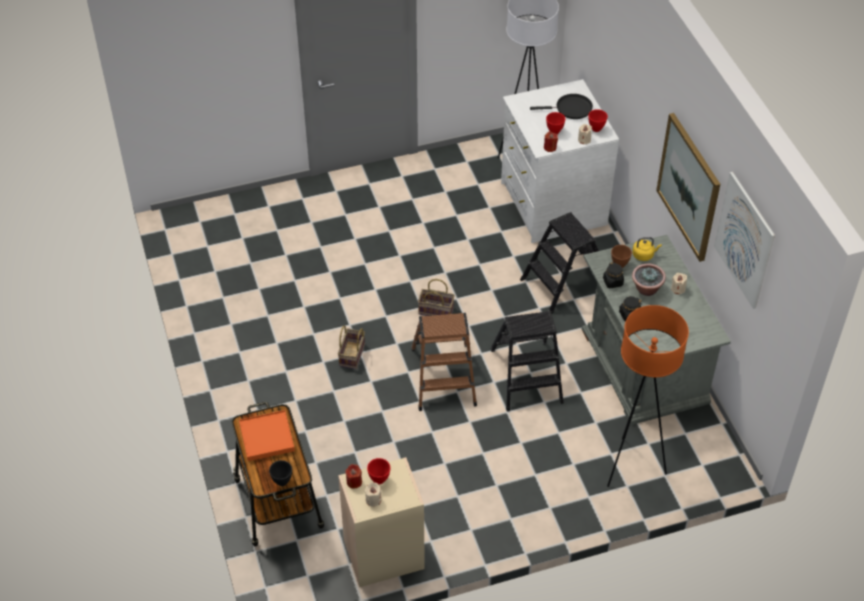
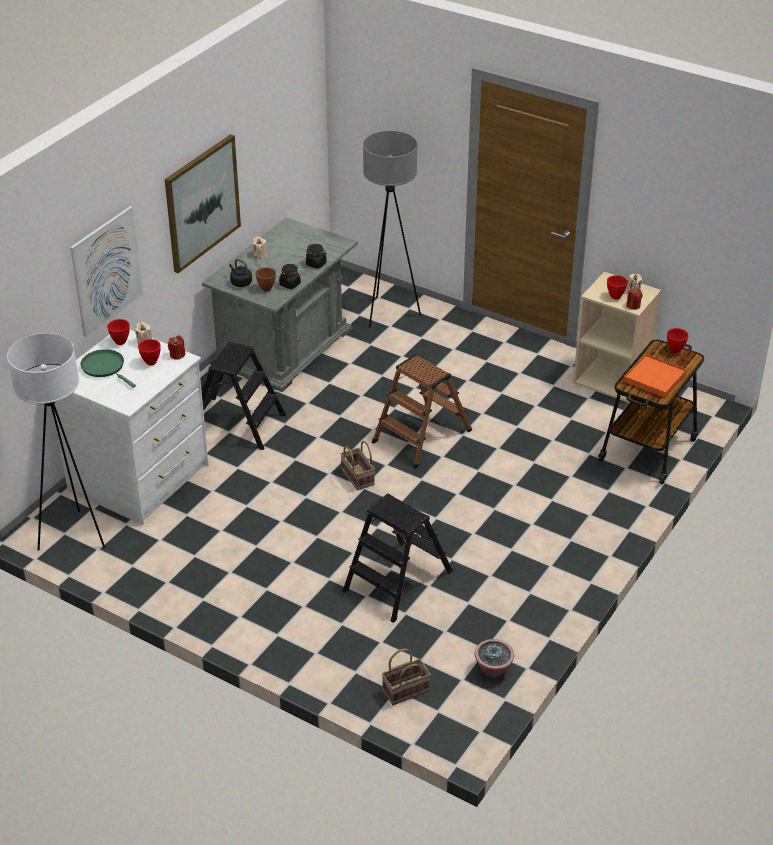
camera: 130 degrees left, 10 degrees down
(281, 482) = (676, 350): black bowl -> red bowl
(352, 356) = (466, 496): basket -> basket (406, 689)
(526, 375) = (366, 396): black step ladder -> black step ladder (398, 581)
(571, 109) = (105, 367): black frying pan -> green frying pan
(631, 466) = (389, 313): orange floor lamp -> grey floor lamp
(644, 255) = (240, 282): yellow kettle -> black kettle
(646, 289) = (278, 267): potted plant -> potted plant (493, 670)
(744, 240) = (264, 128): picture -> picture (106, 271)

